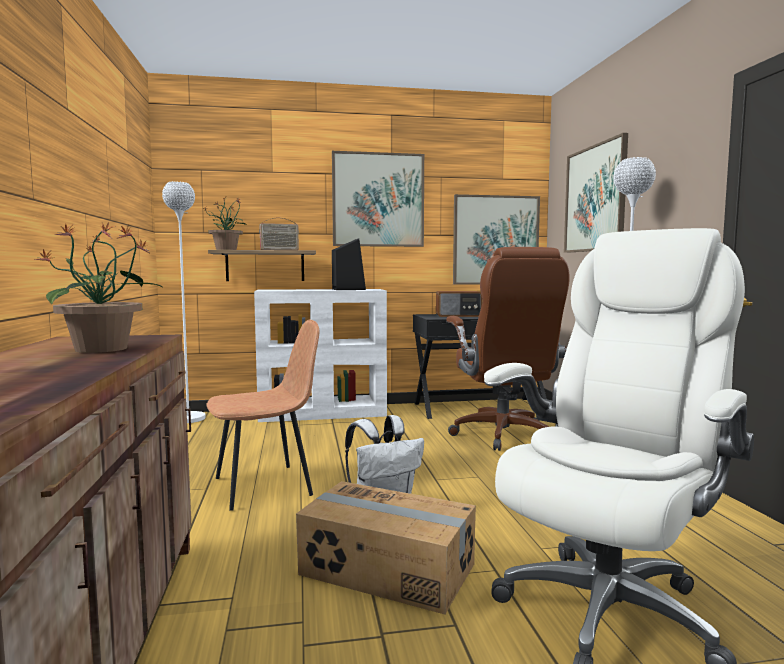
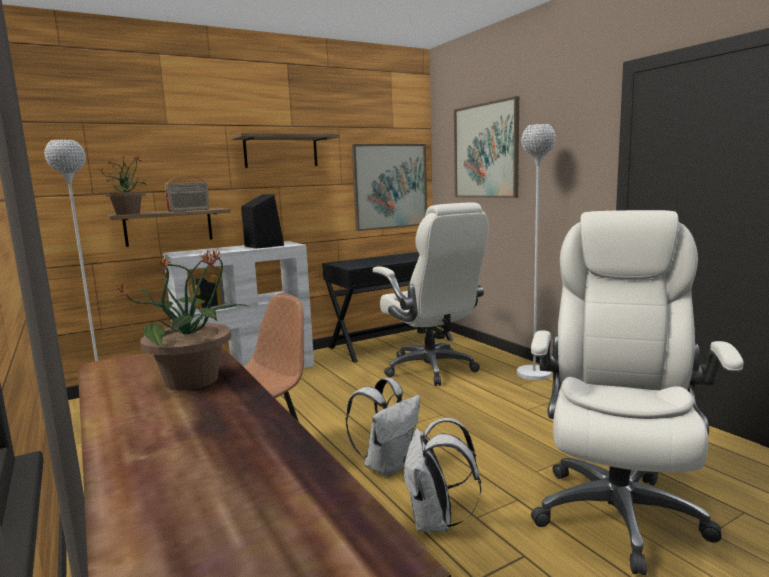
camera: 20 degrees left, 5 degrees up
(378, 200) = (281, 151): picture -> shelf
(387, 570) = (436, 522): cardboard box -> white backpack
(458, 315) = (367, 261): radio -> none
(503, 435) = (431, 369): brown office chair -> white office chair

